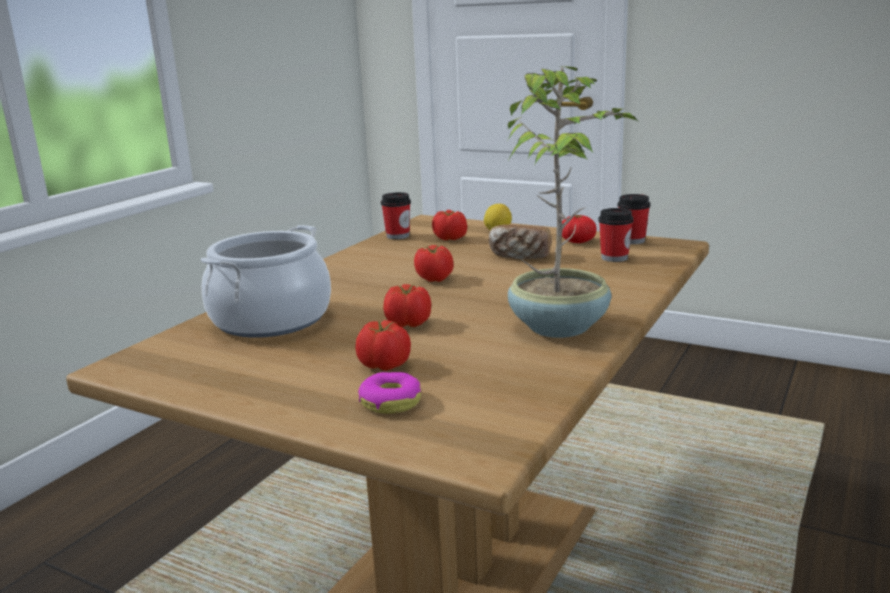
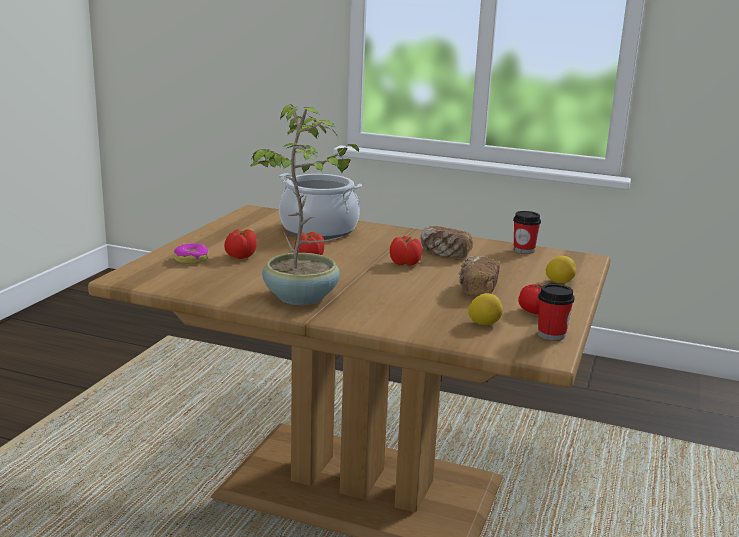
camera: 80 degrees right, 0 degrees up
(402, 263) = (445, 254): none -> bread
(450, 238) = (523, 266): tomato -> none
(614, 258) = (484, 323): cup -> lemon

